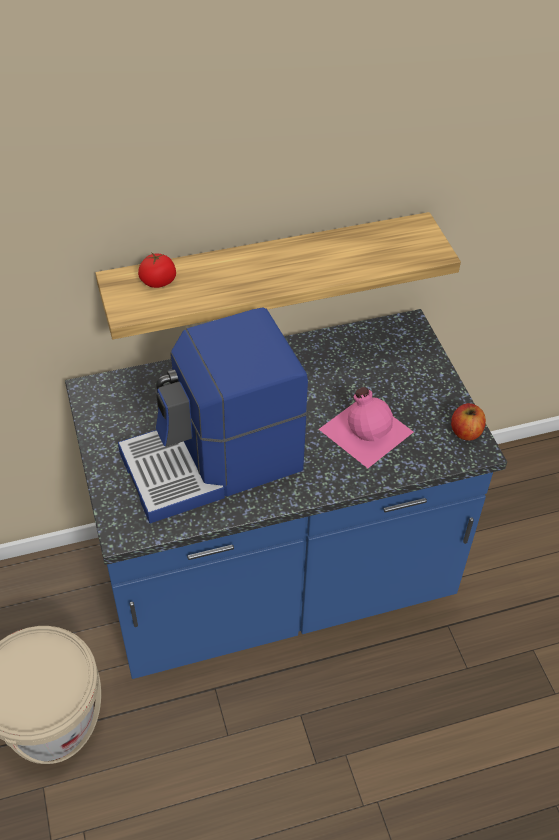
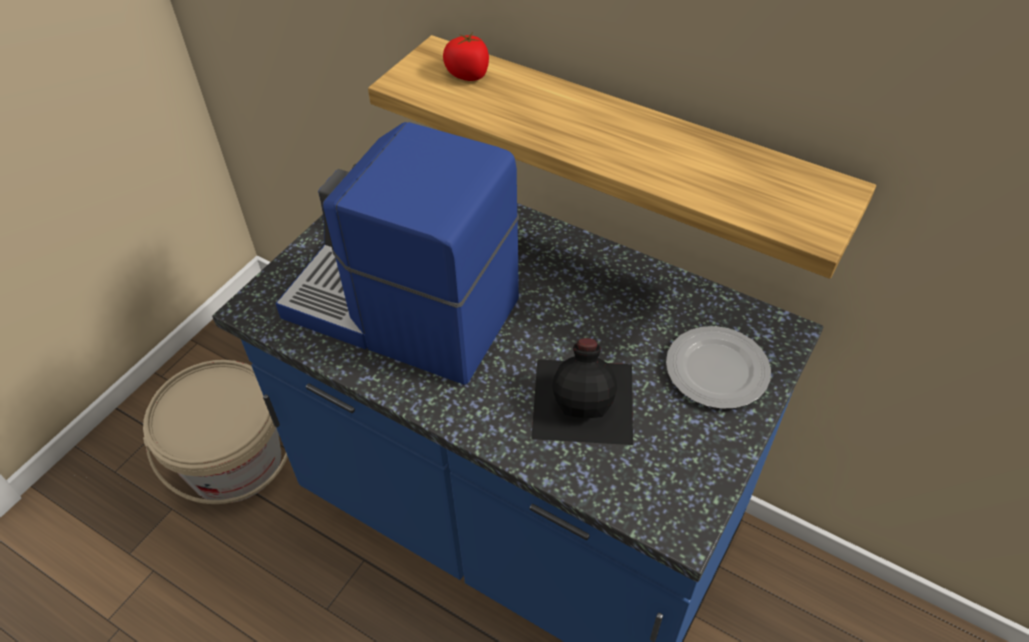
camera: 50 degrees right, 0 degrees up
(366, 429) = (585, 399): pink bottle -> black bottle
(404, 366) = (716, 369): none -> plate
(465, 432) = (693, 496): apple -> none

